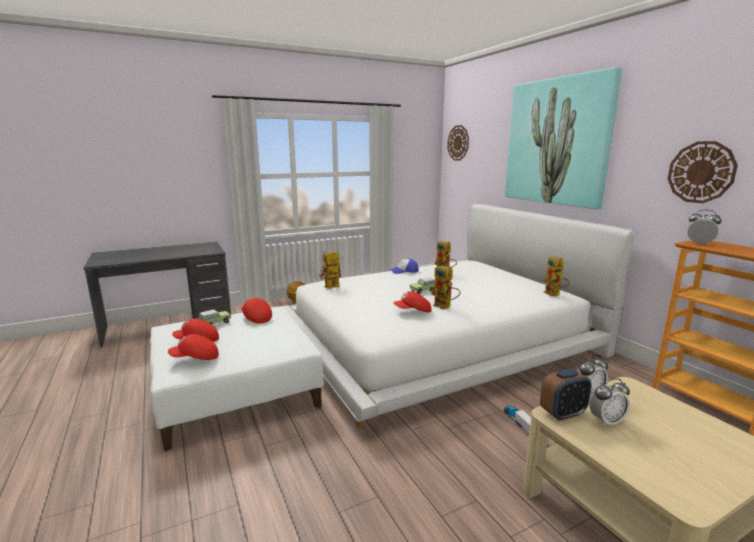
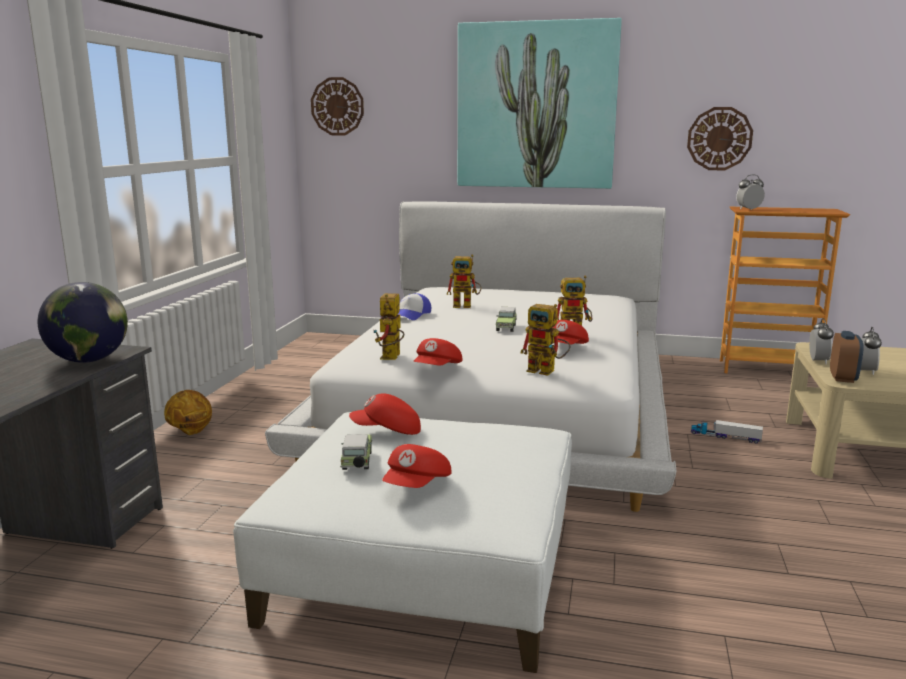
camera: 50 degrees left, 0 degrees up
(195, 358) = (488, 500): red cap -> red cap (438, 369)
(198, 252) = (88, 360): none -> globe
(554, 295) = (611, 298): toy robot -> toy robot (547, 371)

